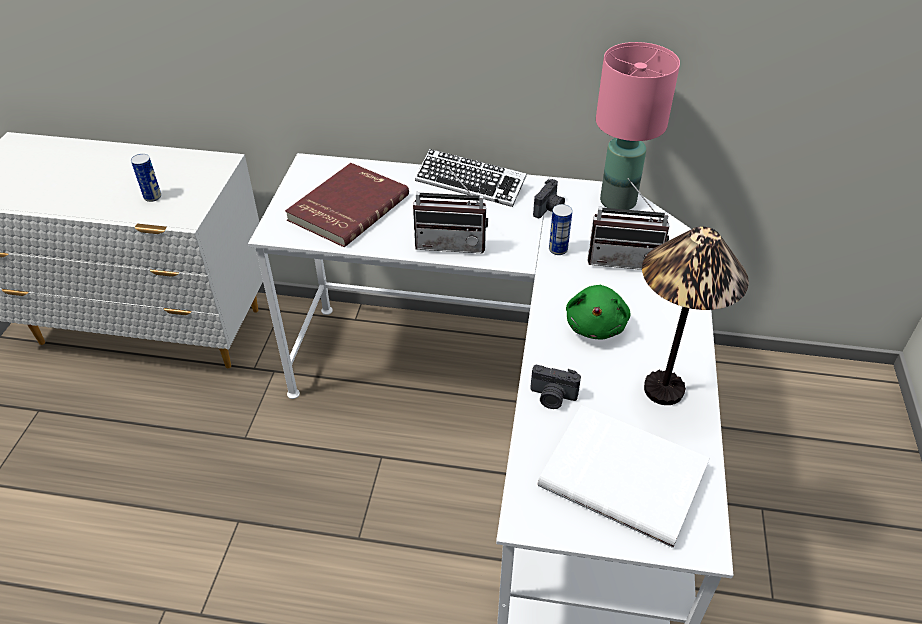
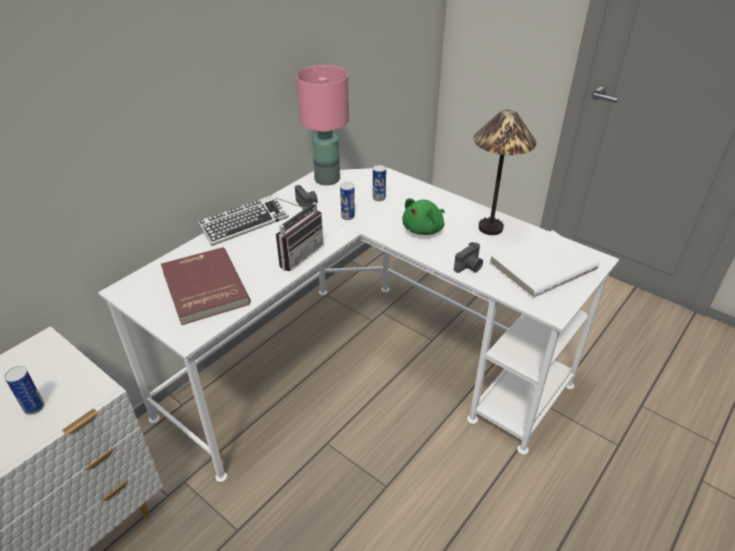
camera: 60 degrees left, 5 degrees down
(596, 325) = (424, 229): green plush toy -> green plush toy turned 90 degrees clockwise
(624, 258) = (379, 198): radio -> can

